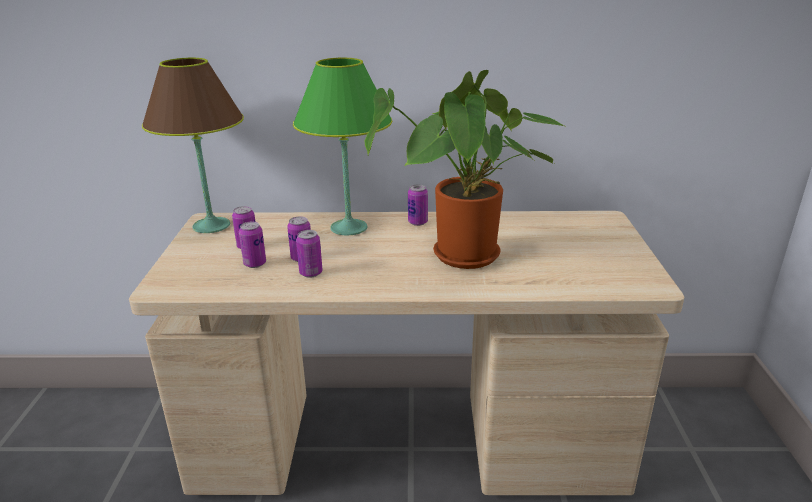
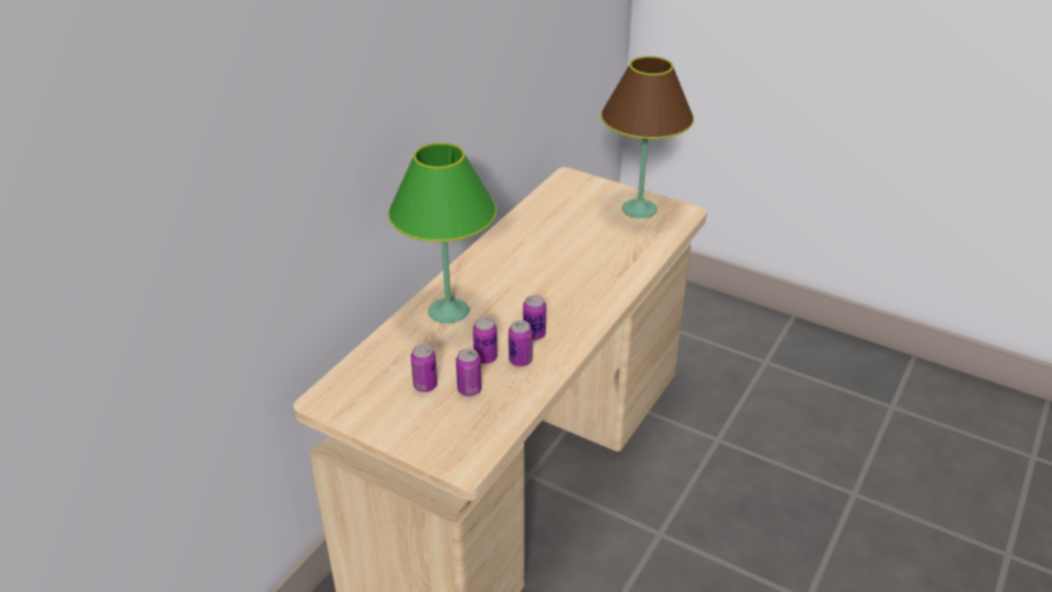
camera: 60 degrees left, 10 degrees up
(211, 226) = (345, 400): brown table lamp -> brown table lamp (639, 209)
(417, 222) = (478, 269): can -> can (534, 334)
(465, 259) = (572, 271): potted plant -> none

